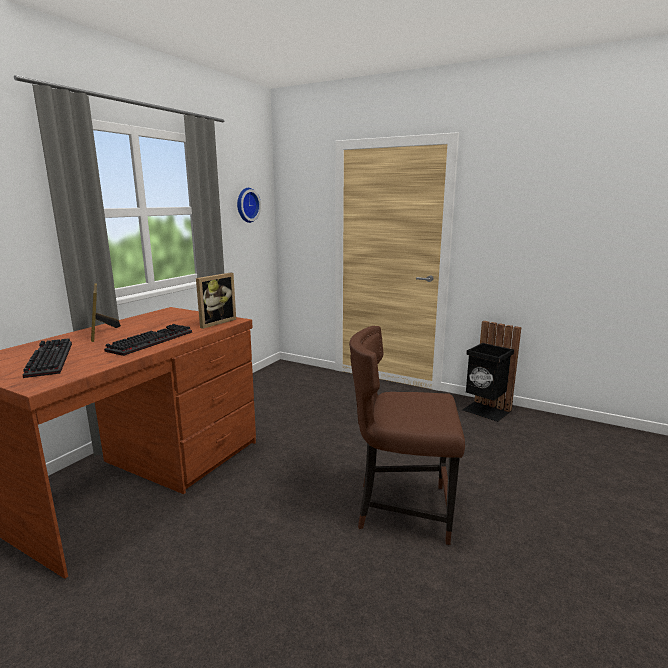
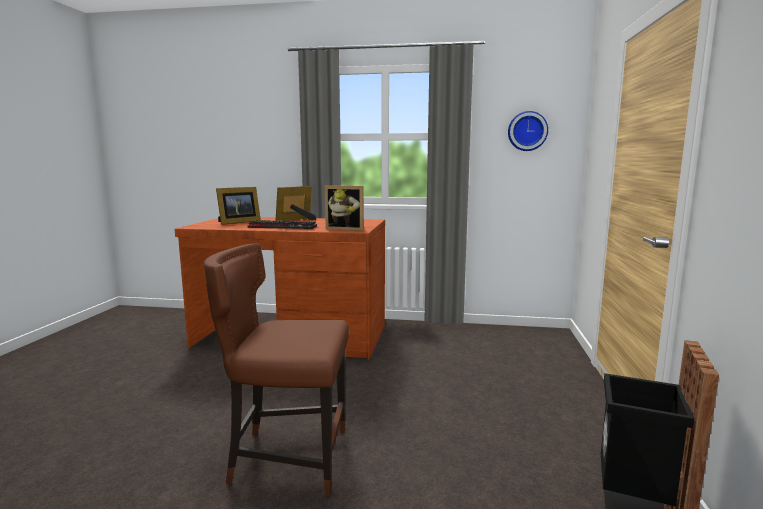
camera: 70 degrees right, 5 degrees down
(48, 359) = (237, 222): keyboard -> picture frame
(401, 509) = (287, 458): brown chair -> brown chair turned 75 degrees counterclockwise

